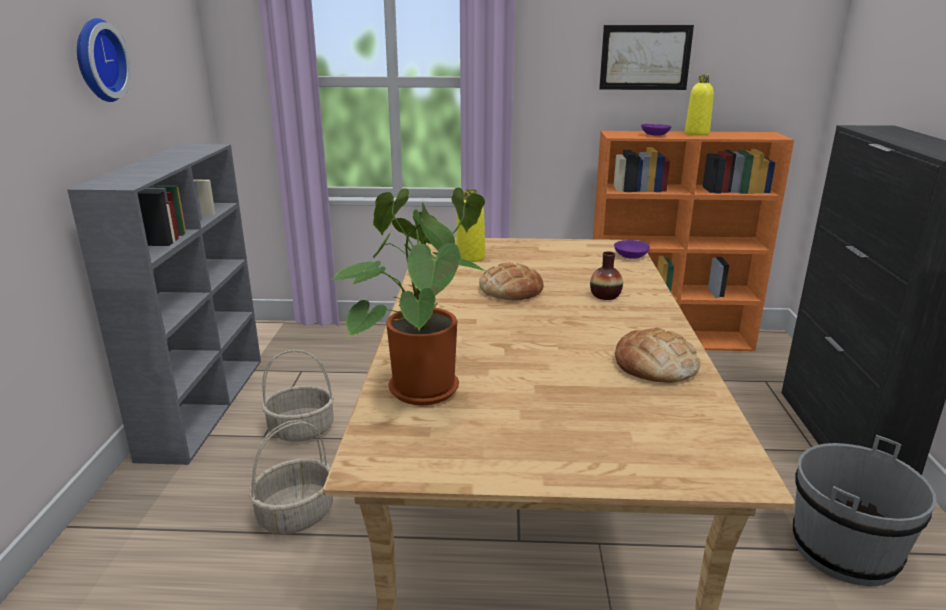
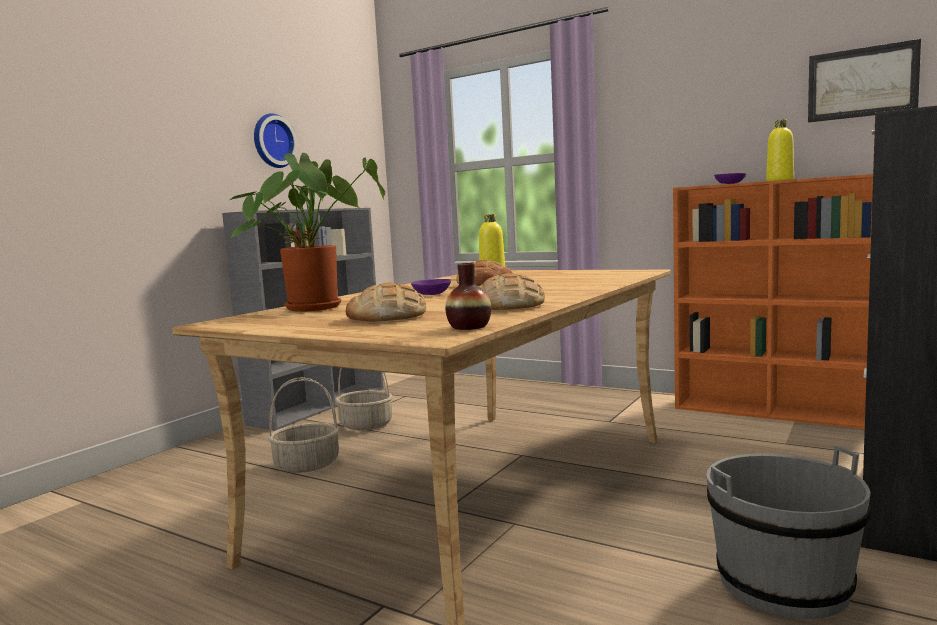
camera: 30 degrees right, 15 degrees down
(576, 414) = (387, 316): none -> bread
(605, 295) = (556, 286): vase -> vase (469, 327)
(630, 256) = (635, 274): purple bowl -> purple bowl (432, 294)
(645, 57) = (727, 115): picture -> picture (862, 82)

